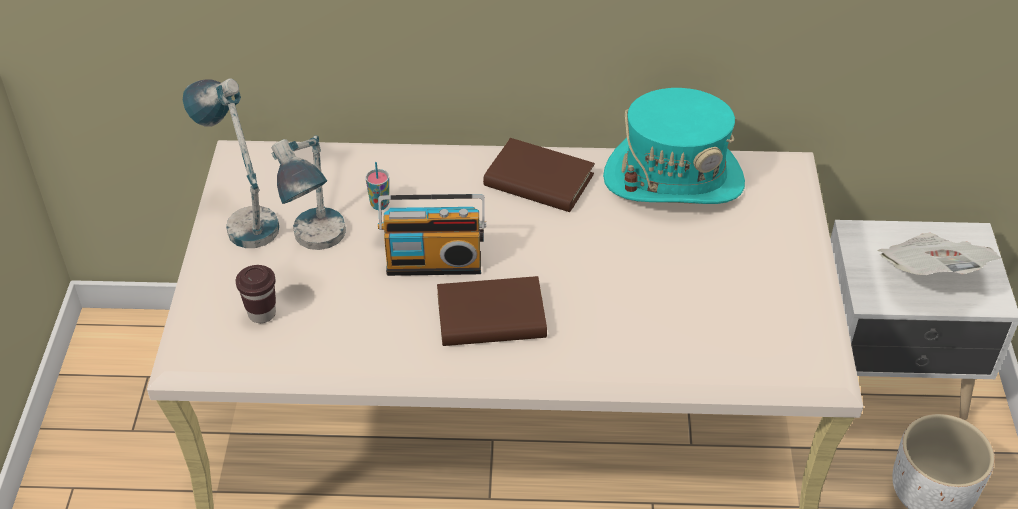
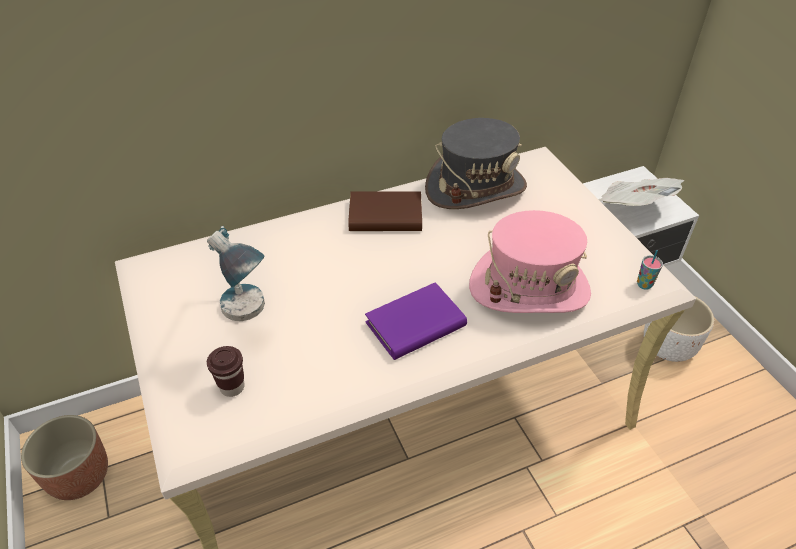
camera: 25 degrees left, 0 degrees up
(122, 375) = (79, 475): none -> planter
(243, 216) = (172, 313): table lamp -> none
(379, 205) = (278, 269): cup -> cup (644, 284)
(434, 261) = (347, 298): radio -> none
(491, 317) = (415, 324): brown book -> purple book
(652, 321) = (529, 288): none -> pink hat
(673, 179) = (475, 187): turquoise hat -> grey hat

